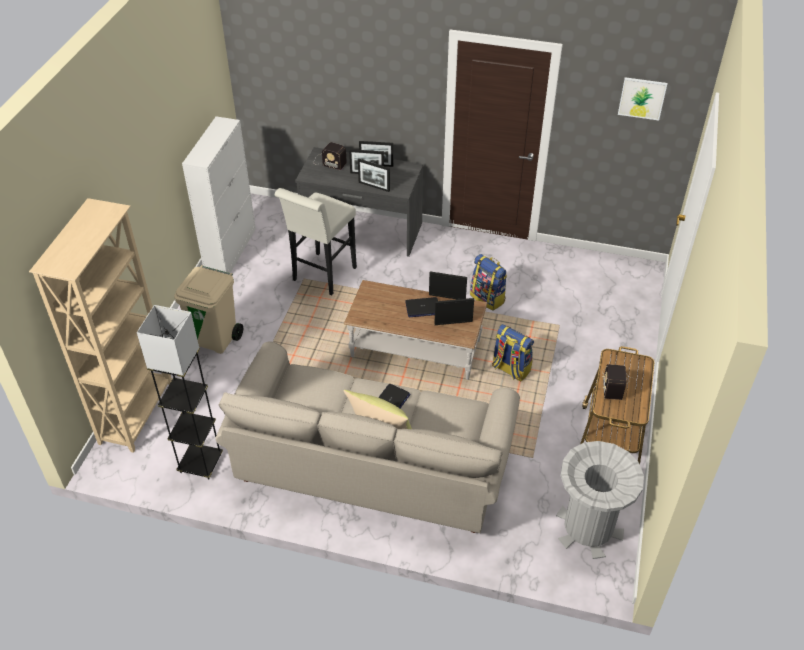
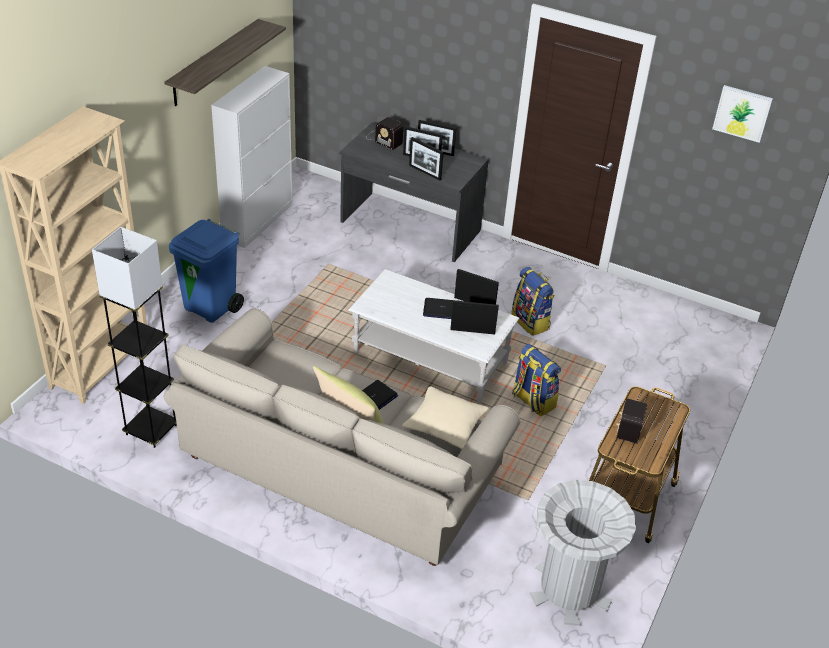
camera: 10 degrees right, 5 degrees down
(177, 126) = (214, 63): none -> shelf
(216, 339) = (211, 308): beige trash can -> blue trash can
(322, 276) = (349, 265): white stool -> none
(415, 348) = (430, 359): brown coffee table -> white coffee table
(457, 413) = (445, 425): none -> beige pillow

